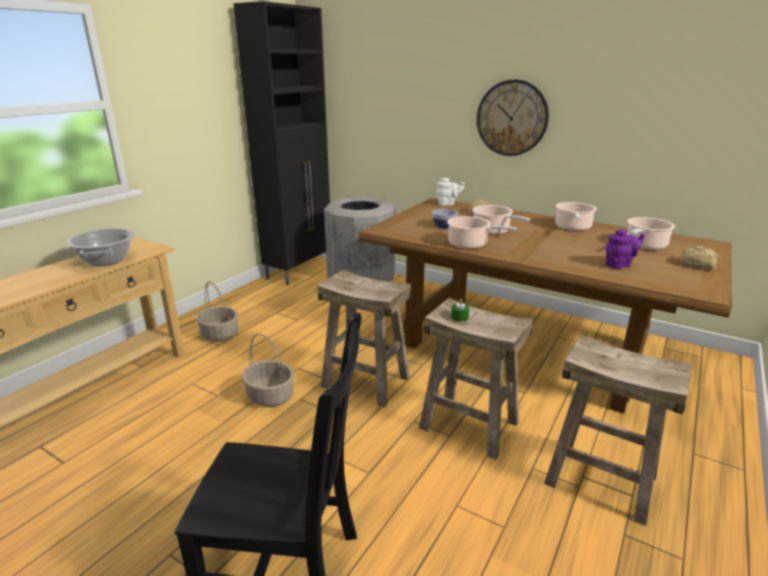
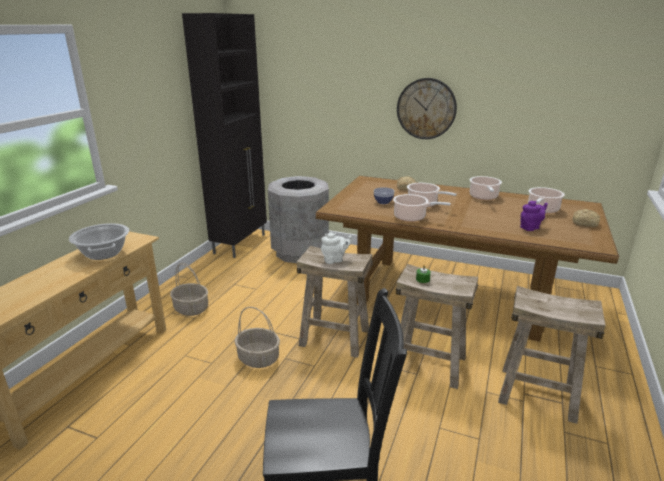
camera: 10 degrees left, 0 degrees up
(448, 204) = (376, 181): white teapot -> white teapot (335, 260)

